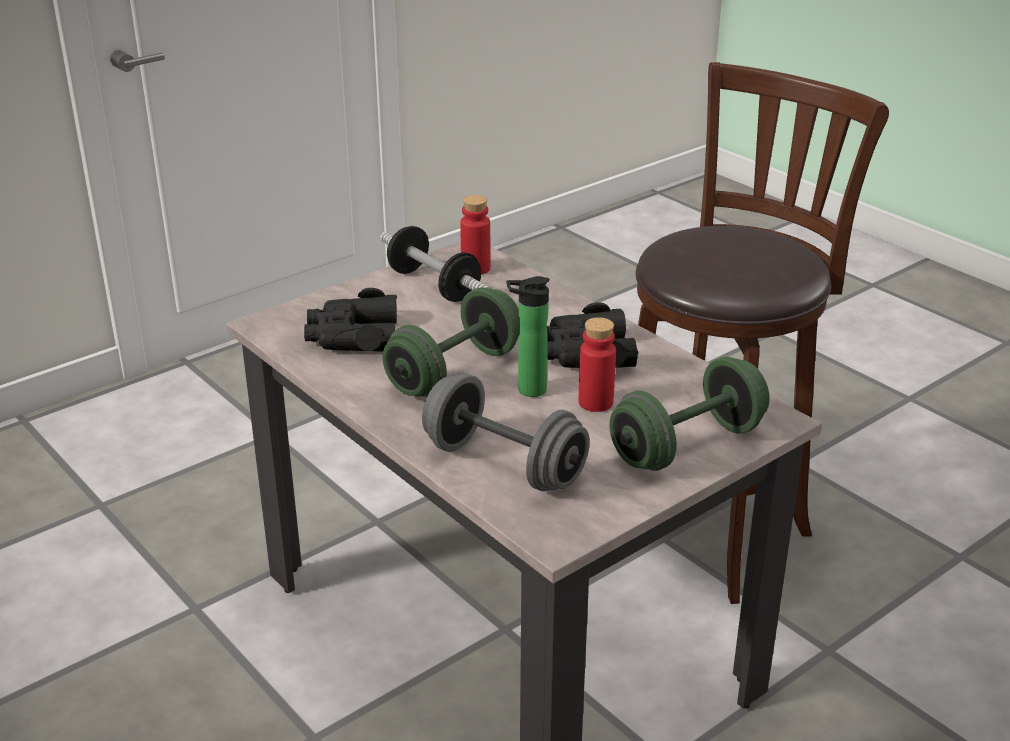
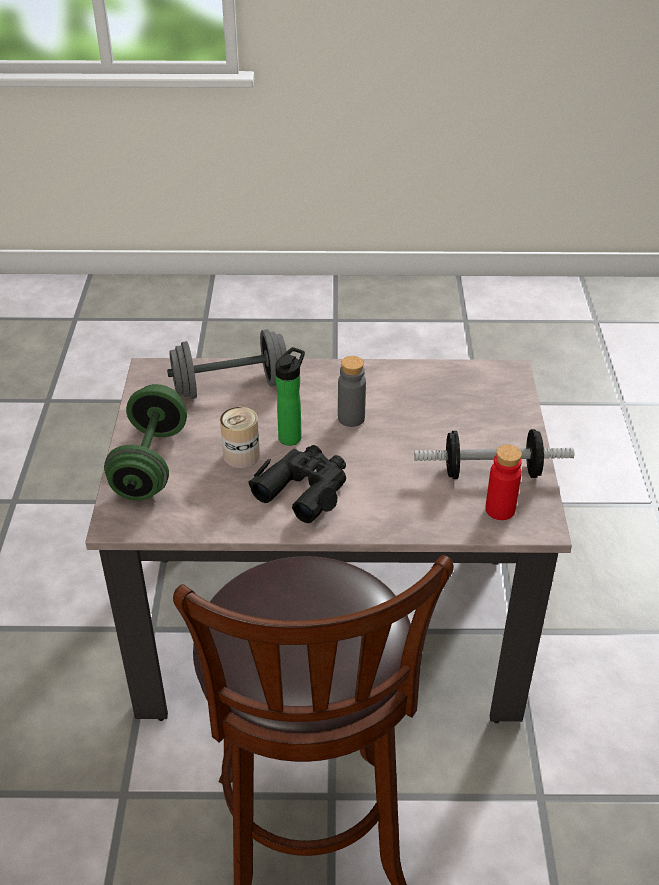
camera: 130 degrees right, 10 degrees up
(353, 336) = (449, 399): black binoculars -> none
(454, 372) = (351, 418): green dumbbell -> grey bottle
(595, 402) = (241, 455): red bottle -> can

